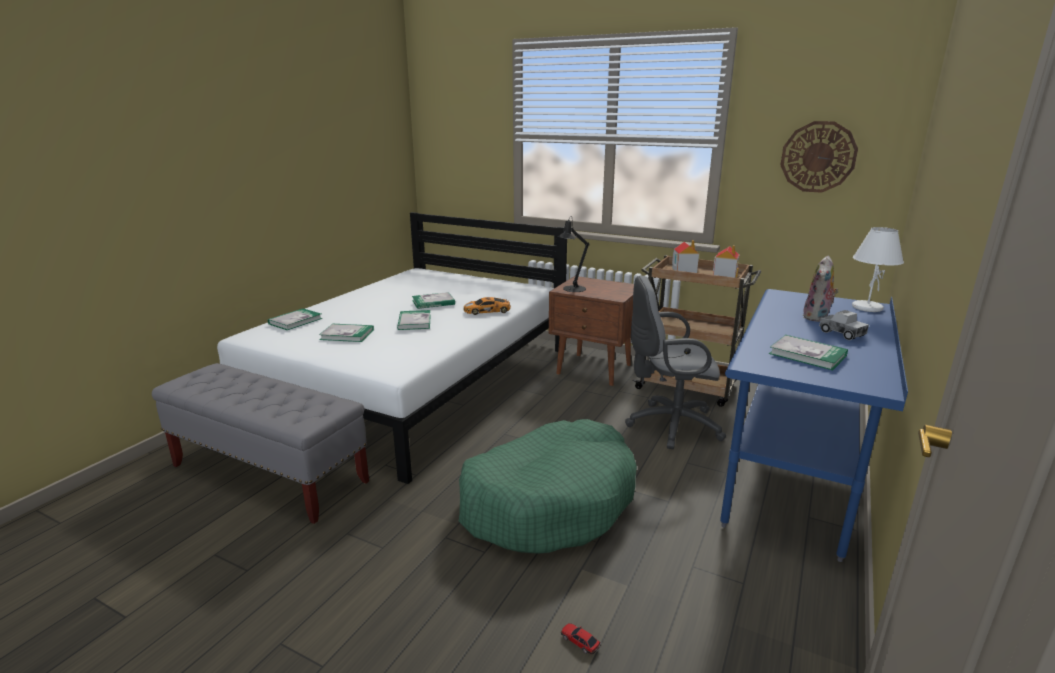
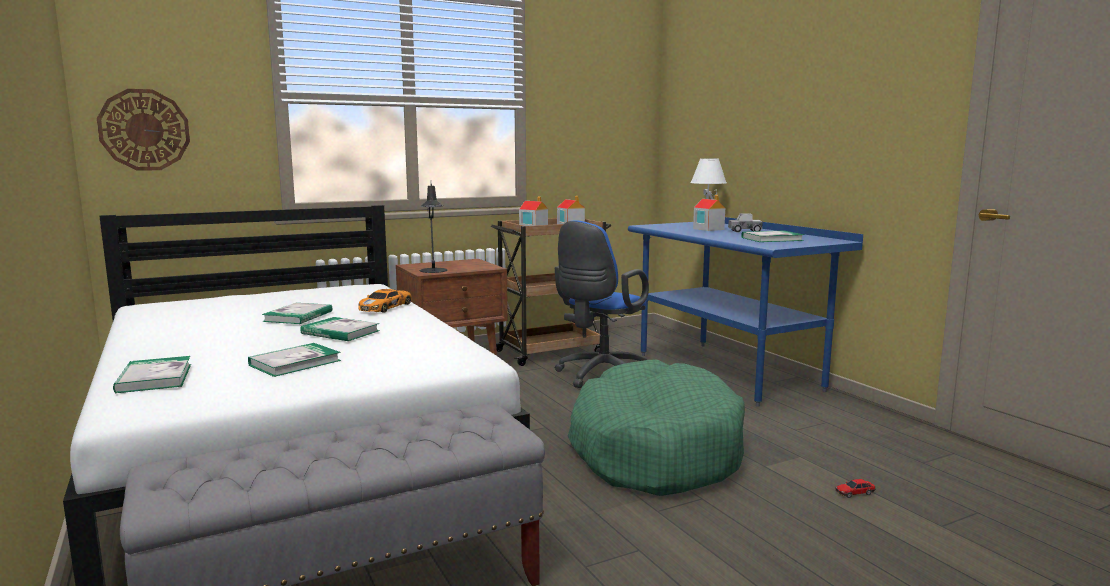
camera: 55 degrees left, 10 degrees down
(668, 425) = (599, 376): grey office chair -> blue office chair
(817, 317) = (708, 229): plush toy -> toy house
(818, 157) = (598, 117): wall clock -> wall clock (144, 130)

